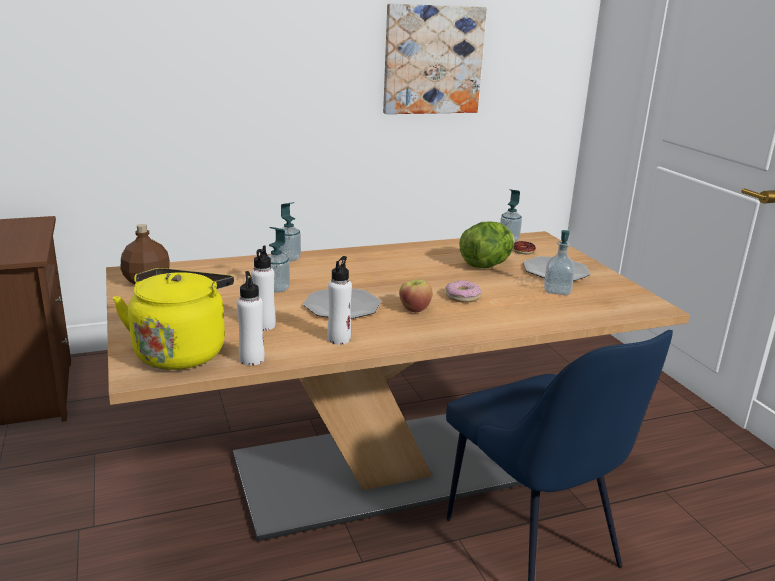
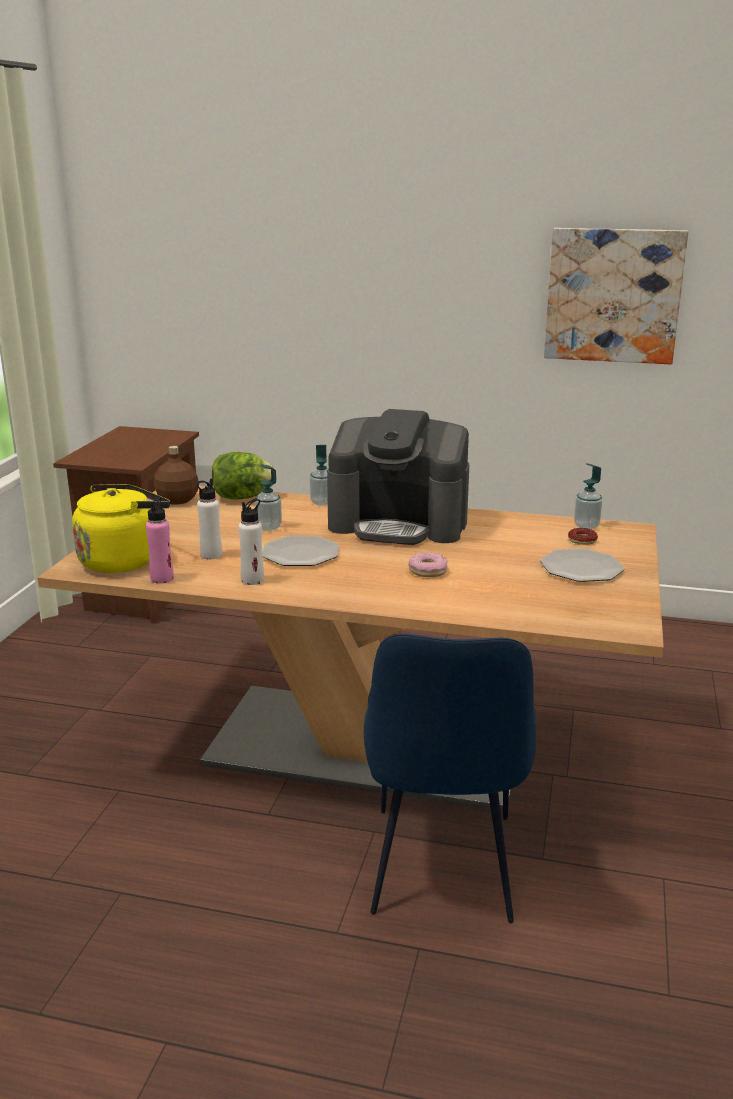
camera: 35 degrees right, 0 degrees up
(251, 359) = (162, 578): white bottle -> pink bottle
(379, 263) = (399, 523): none -> coffee machine
(414, 309) = (361, 571): apple -> none
(486, 265) = (510, 546): lettuce -> lettuce (242, 497)
(557, 291) = (543, 587): soap dispenser -> none

